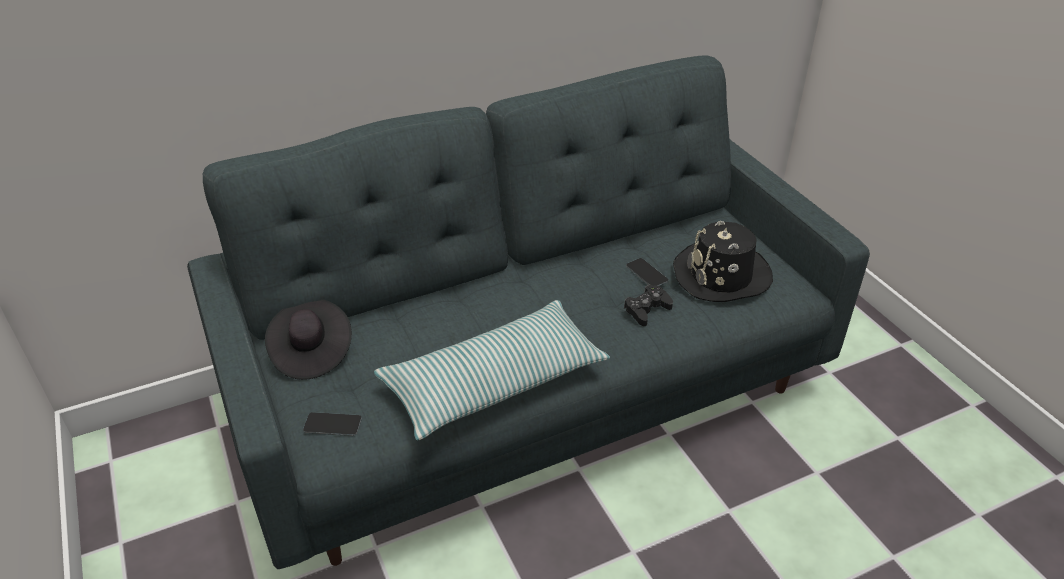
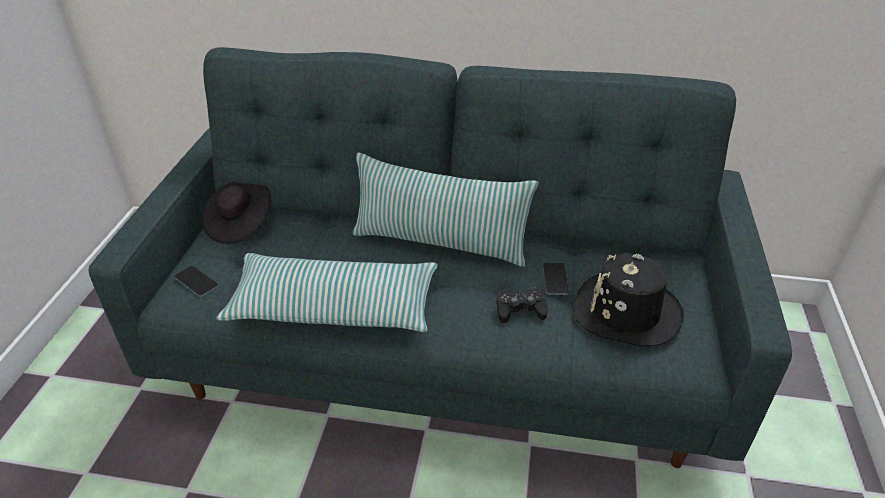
camera: 35 degrees right, 0 degrees up
(524, 284) = (440, 242): none -> pillow

